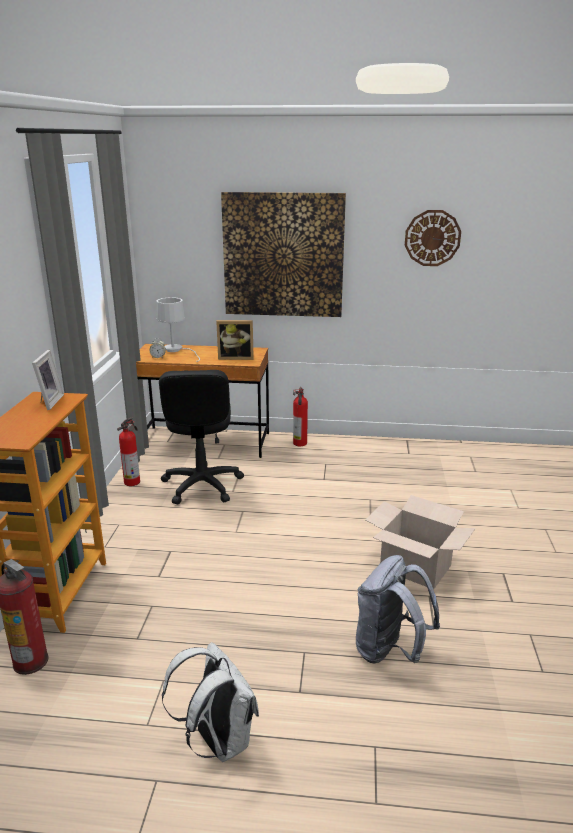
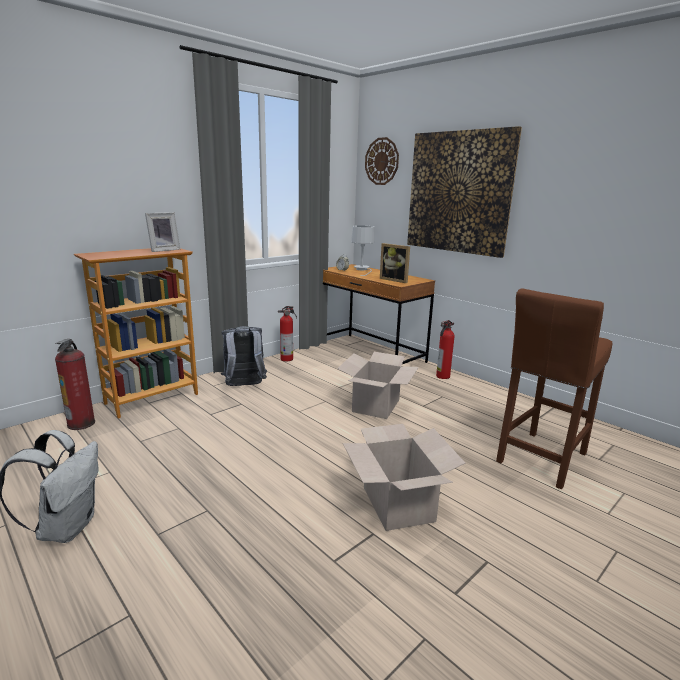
camera: 40 degrees right, 5 degrees down
(202, 485) = (325, 376): black office chair -> none
(289, 495) = (375, 405): none -> cardboard box
(389, 651) = (265, 553): grey backpack -> grey backpack (244, 386)
(432, 238) = (613, 174): wall clock -> wall clock (382, 161)
(448, 488) = (540, 460): none -> brown stool

